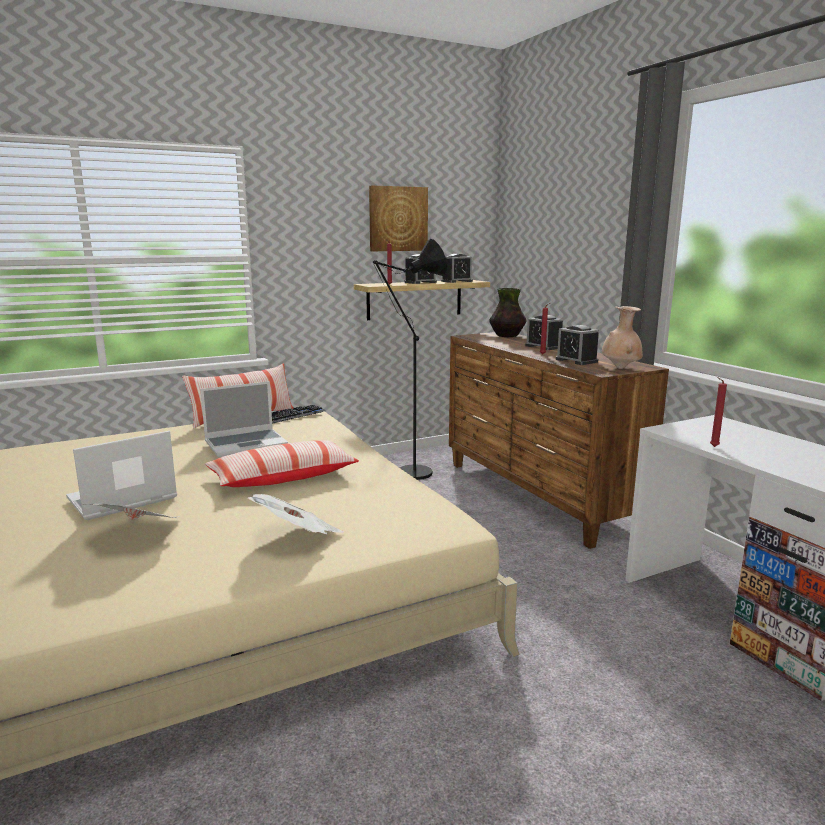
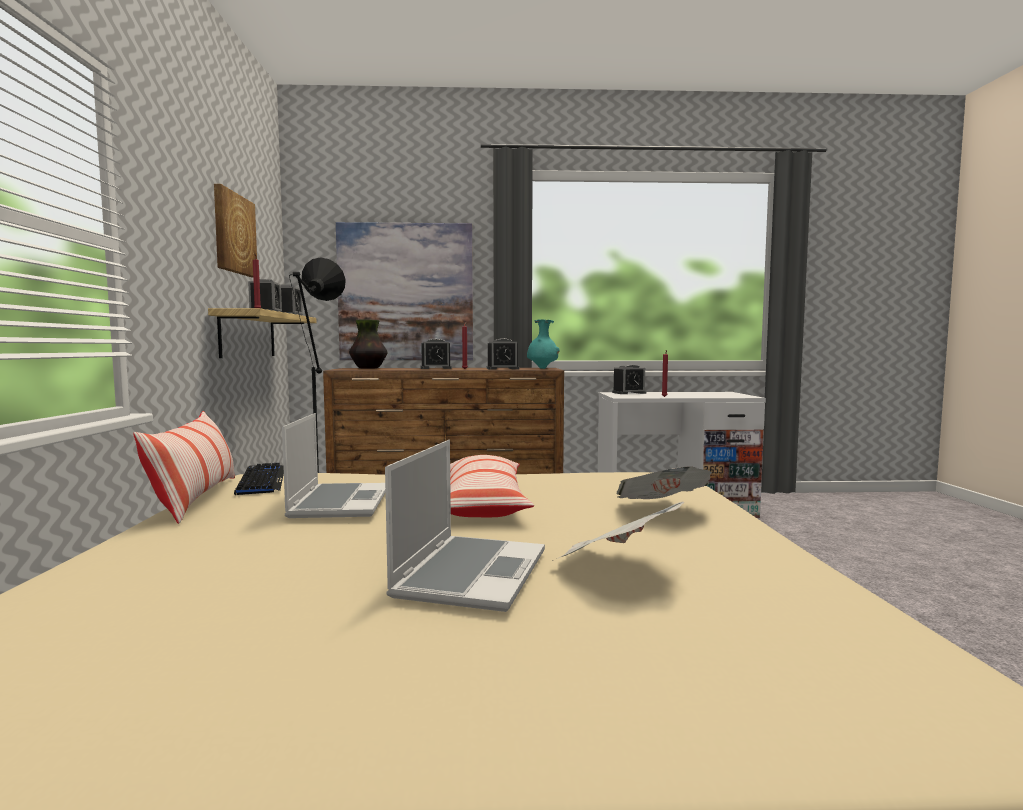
camera: 65 degrees left, 10 degrees down
(121, 500) = (470, 573): laptop -> laptop turned 150 degrees counterclockwise
(567, 257) = (406, 292): none -> picture
(620, 368) = (542, 368): beige vase -> turquoise vase
(732, 427) = (629, 393): none -> alarm clock

